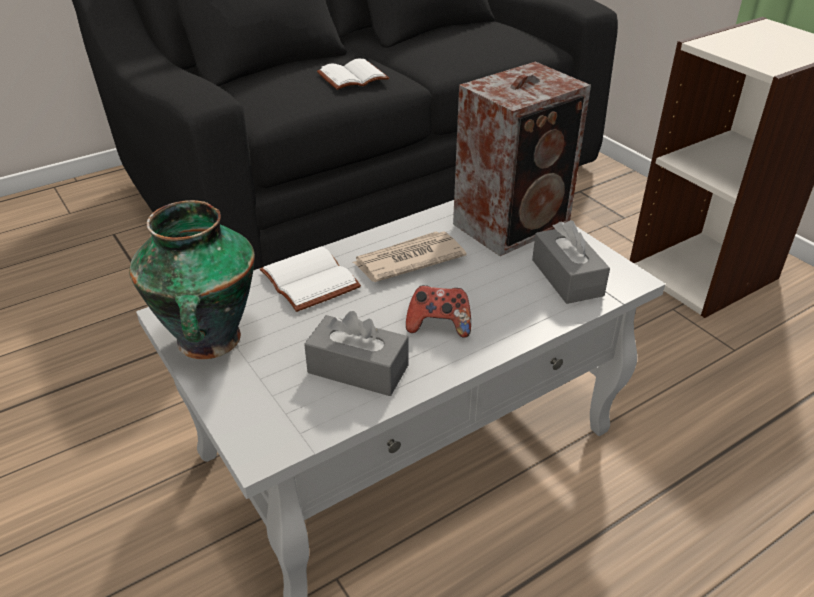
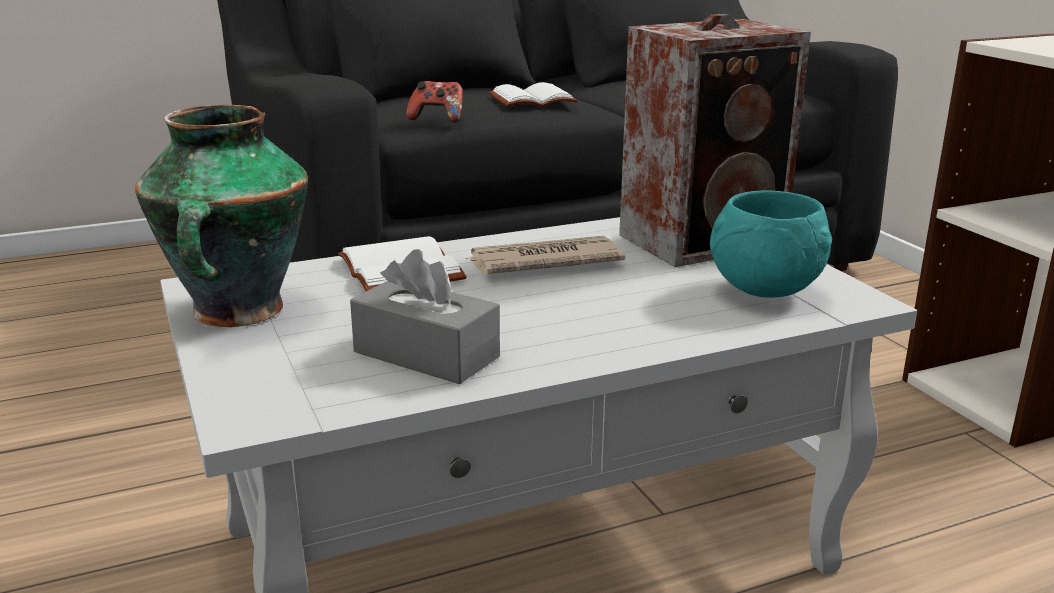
camera: 10 degrees right, 15 degrees down
(439, 326) = (561, 323): game controller -> game controller (438, 119)
(567, 277) = (767, 293): grey tissue box -> turquoise bowl

